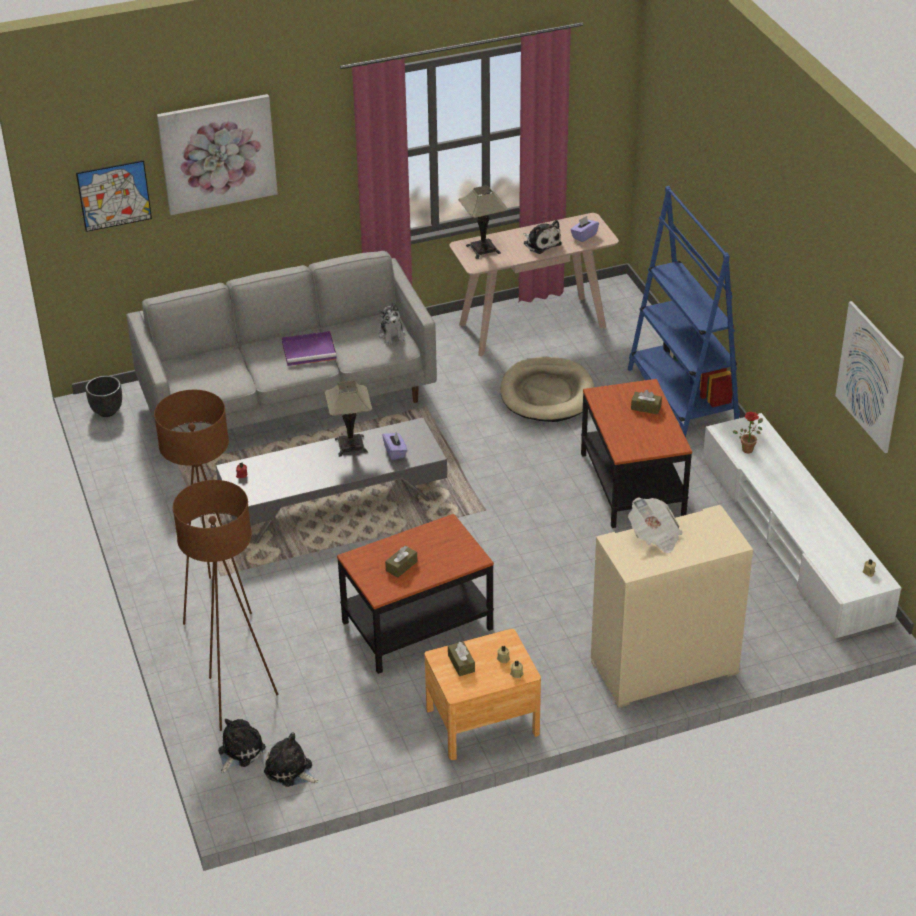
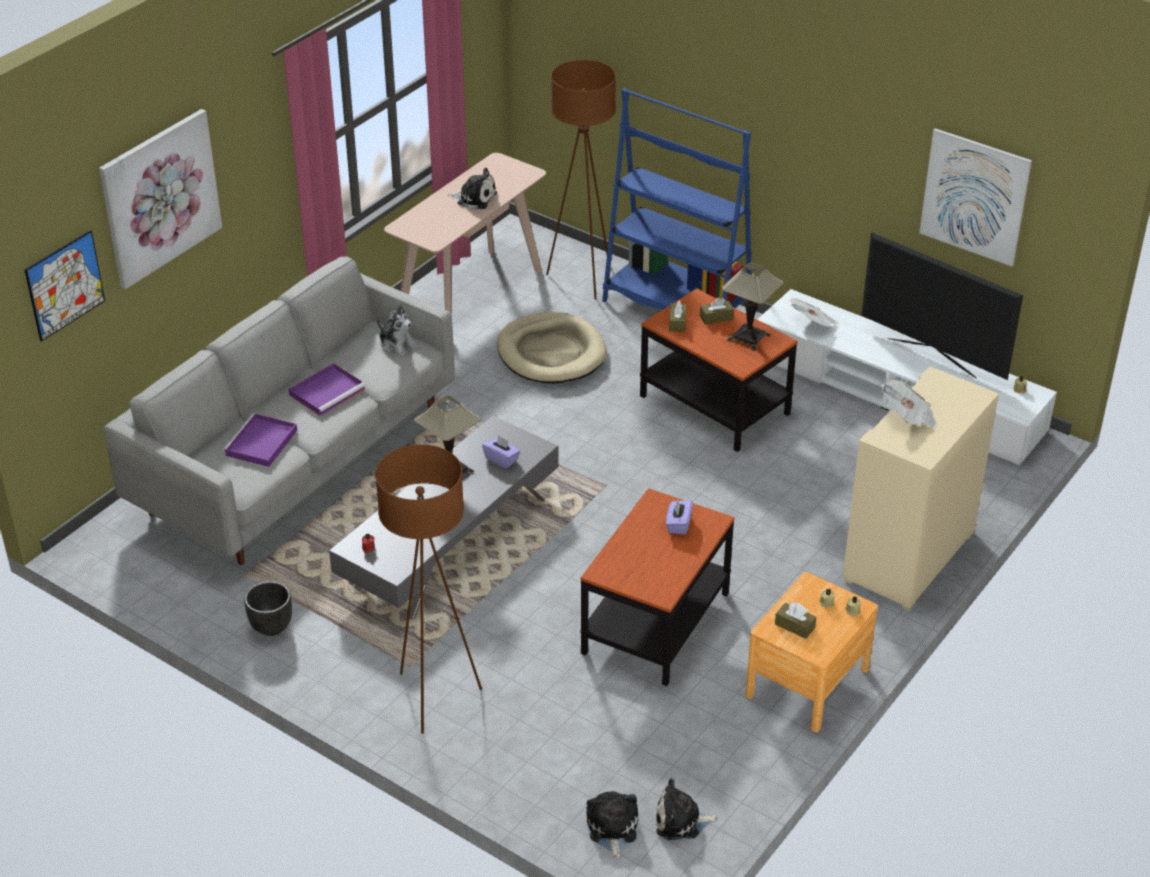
camera: 35 degrees left, 0 degrees up
(107, 411) = (104, 554): black planter -> black planter (271, 627)
(229, 369) = (261, 444): none -> purple tray
(235, 700) = (555, 781): brown floor lamp -> brown floor lamp (582, 279)
(401, 566) = (654, 559): brown tissue box -> brown tissue box (677, 323)
(483, 249) = (424, 223): table lamp -> table lamp (748, 337)
(584, 236) = (508, 177): purple tissue box -> purple tissue box (678, 524)
(748, 448) = (813, 324): potted plant -> newspaper
(821, 514) = (932, 357): none -> television

